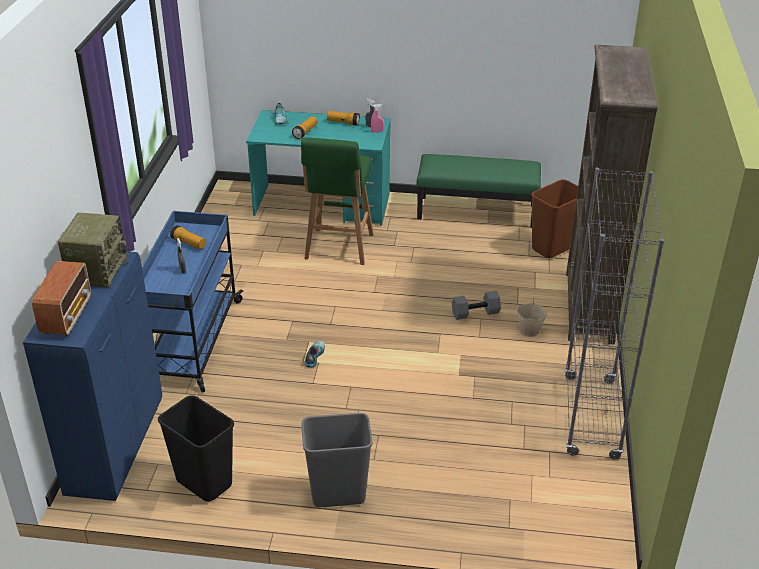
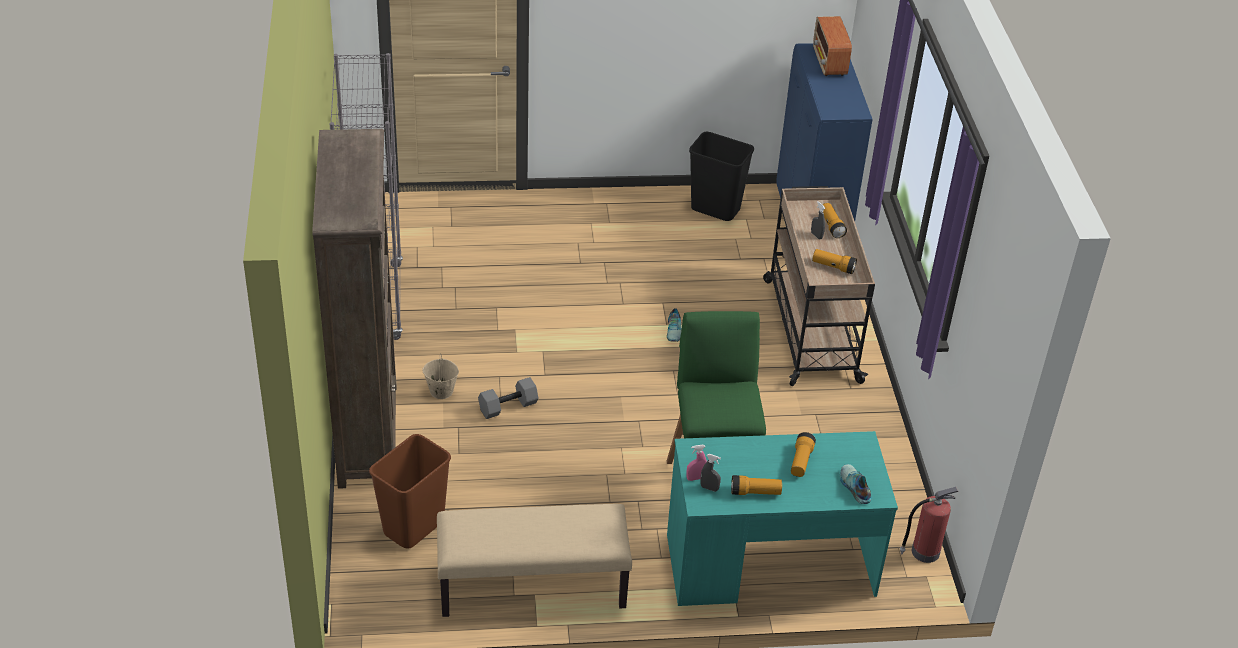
camera: 165 degrees right, 5 degrees up
(97, 270) = (841, 100): radio -> none
(162, 276) = (831, 226): none -> flashlight
(192, 343) = (811, 329): blue cart -> beige cart
(220, 201) = (923, 552): none -> fire extinguisher
(337, 495) = (599, 213): grey trash can -> none
(477, 212) = (532, 587): green bench -> beige bench

